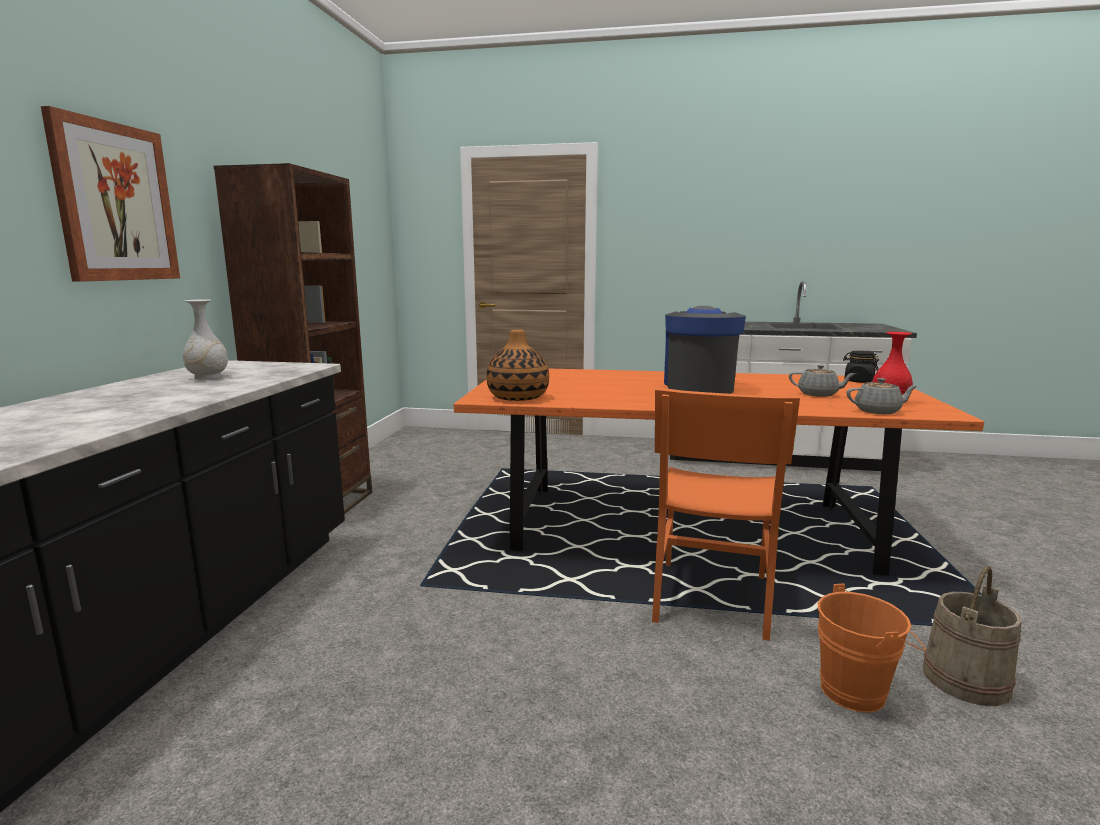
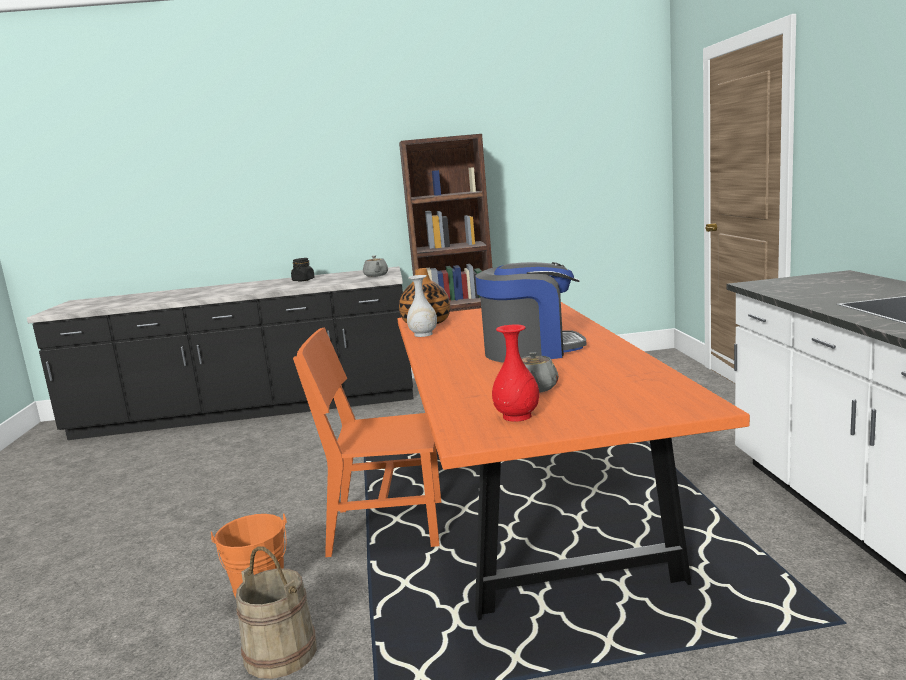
camera: 75 degrees right, 0 degrees up
(115, 203) = (331, 179): picture -> none
(208, 377) = (339, 277): white vase -> white vase (423, 334)
(858, 381) = (666, 400): black jar -> black jar (303, 280)
(878, 411) = (456, 413): grey teapot -> grey teapot (376, 275)

